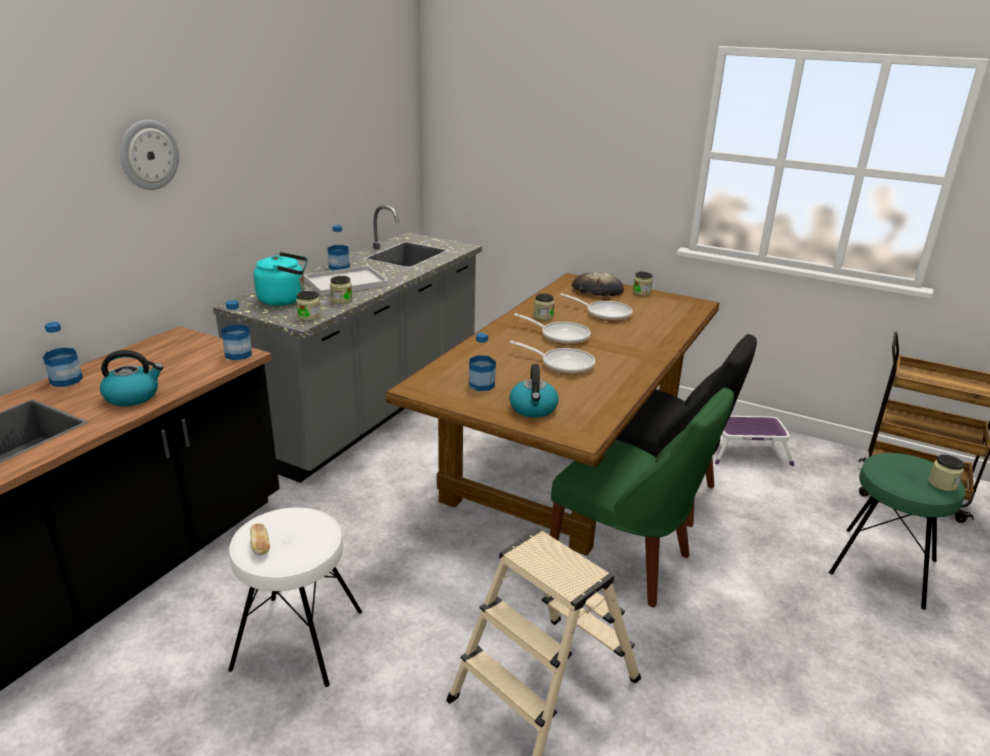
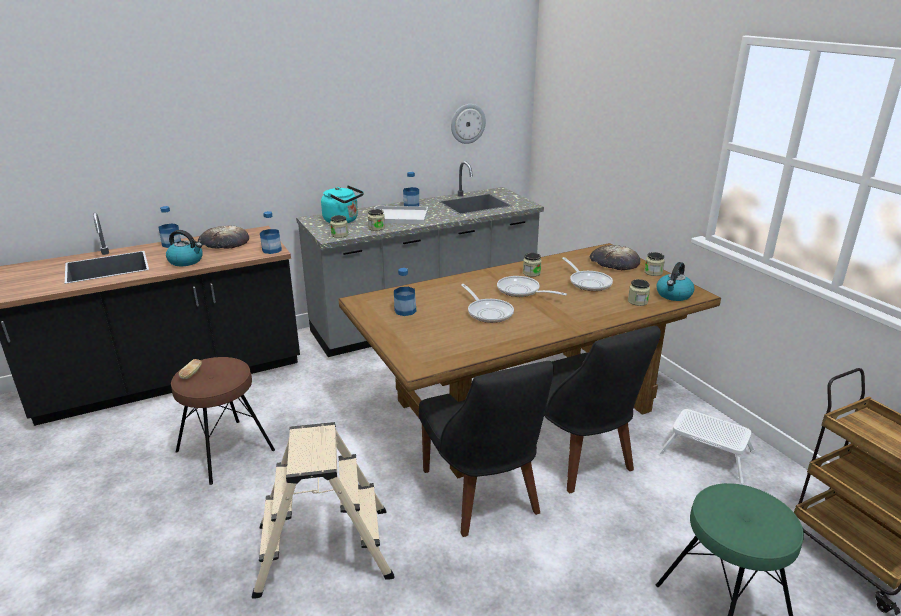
camera: 35 degrees right, 0 degrees up
(148, 155) = (254, 106): wall clock -> wall clock (467, 123)
(149, 360) = (224, 242): none -> bread
(298, 639) = (225, 451): white stool -> brown stool
(533, 409) = (414, 337): kettle -> kettle (673, 295)
(561, 336) = (521, 291): frying pan -> frying pan turned 150 degrees clockwise
(625, 561) = (482, 495): green chair -> black chair
(746, 451) = (706, 453): purple step ladder -> white step ladder
(942, 484) = (766, 535): jar -> jar (637, 301)

